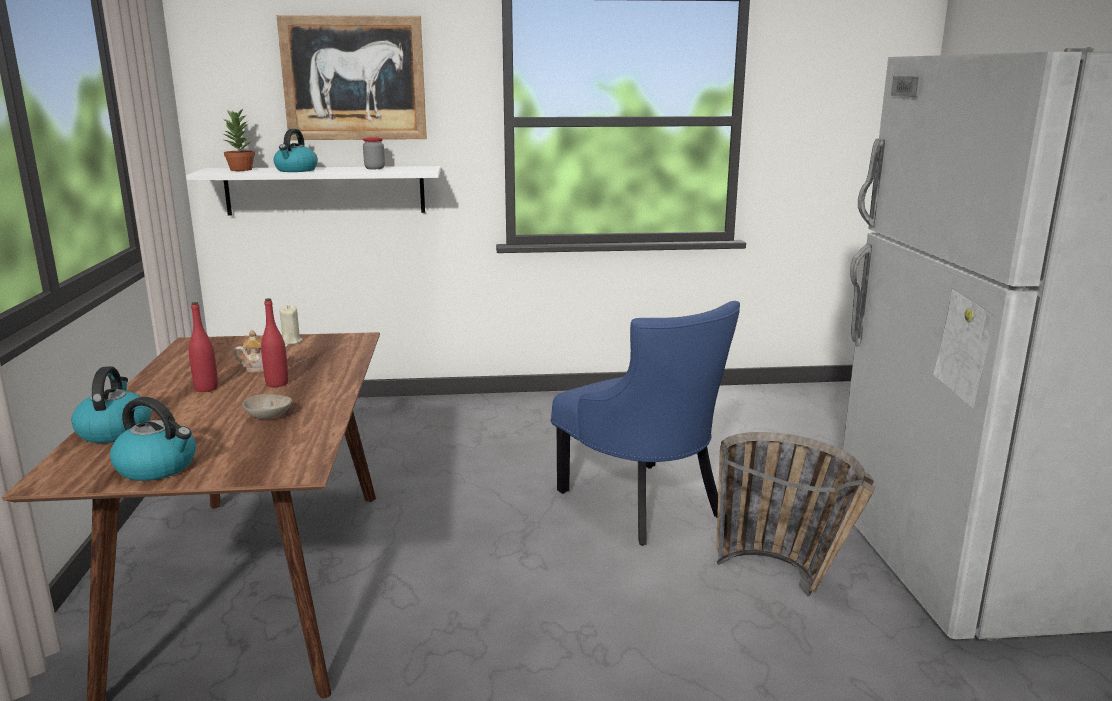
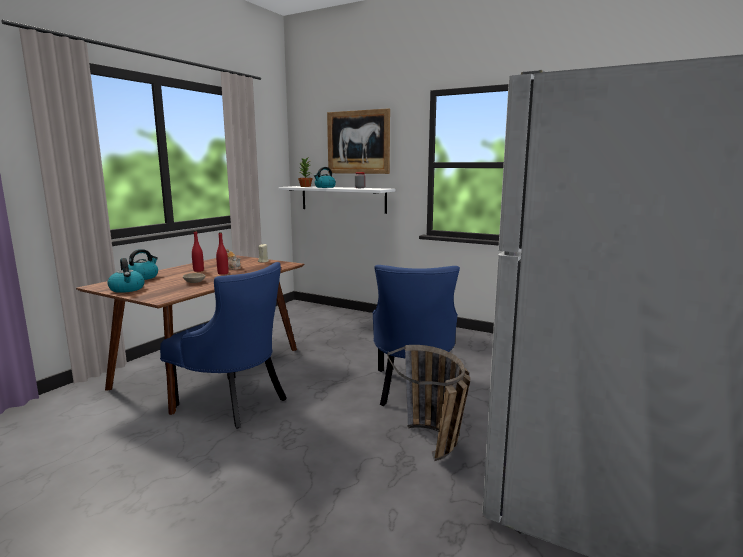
camera: 35 degrees right, 5 degrees down
(404, 630) = (230, 402): none -> blue chair

